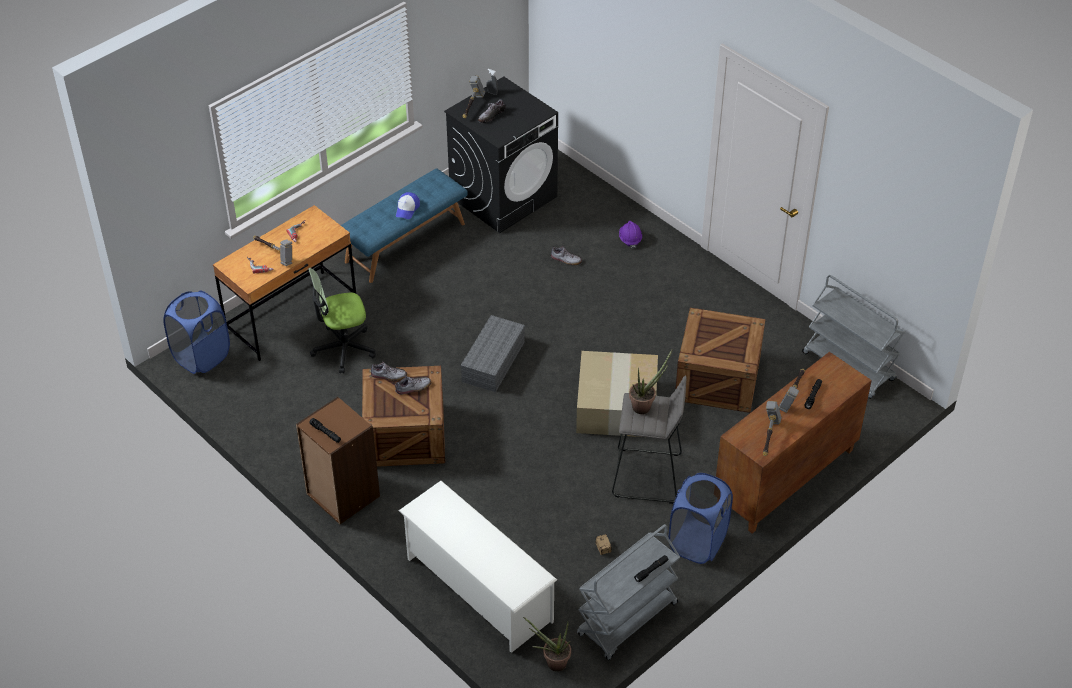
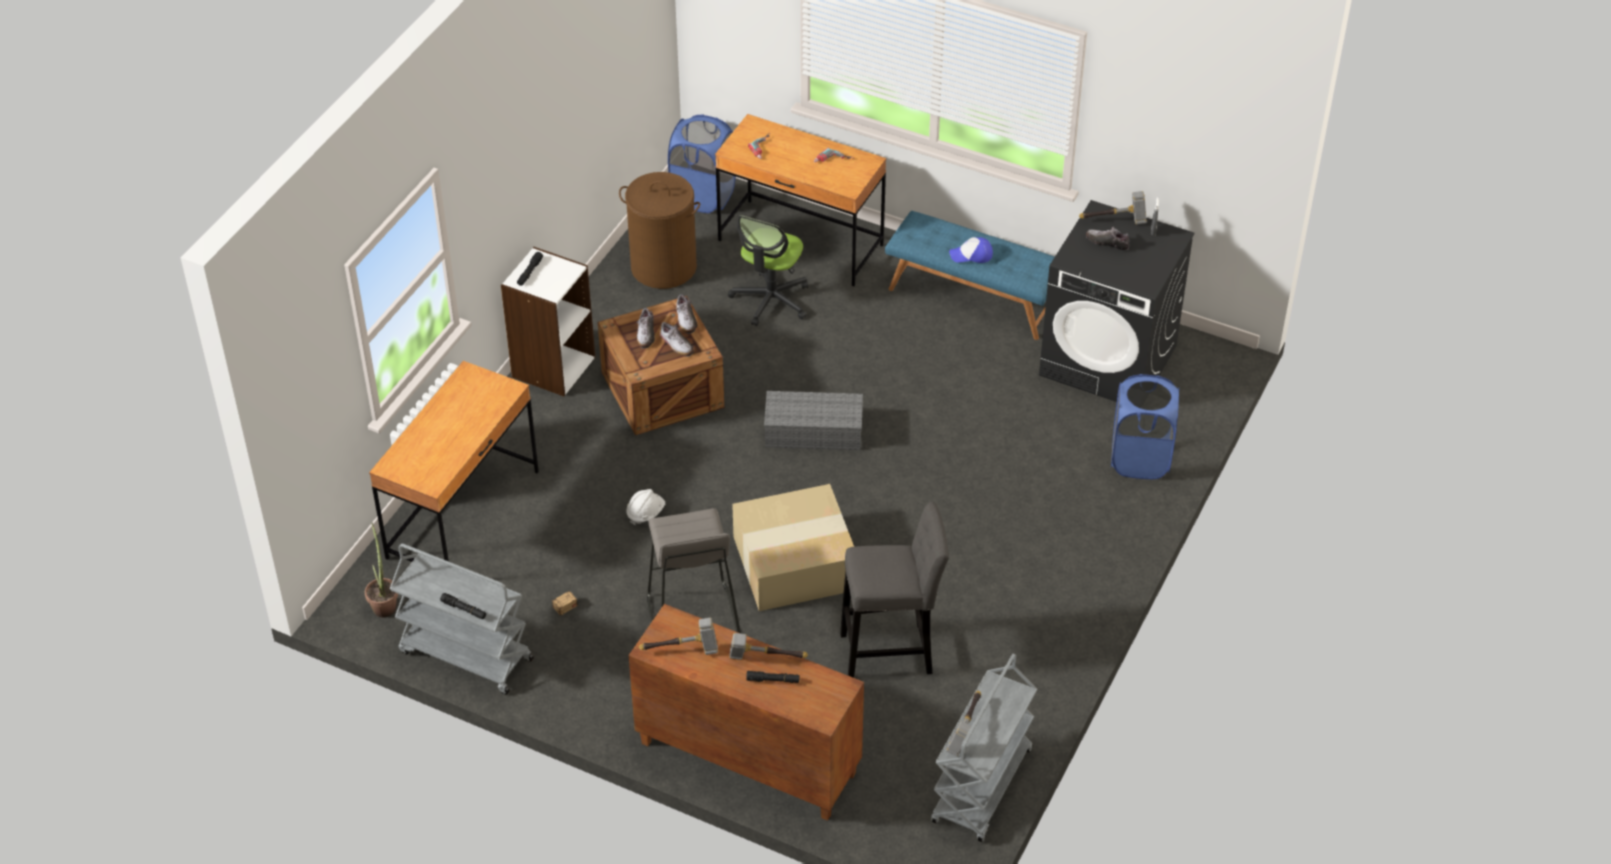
camera: 70 degrees right, 0 degrees up
(269, 401) = (663, 267): none -> brown laundry basket
(274, 254) = (787, 153): hammer -> hammer (966, 729)
(342, 495) = (552, 366): brown bookcase -> white bookcase
(343, 348) = (770, 300): office chair -> office chair turned 120 degrees counterclockwise
(478, 589) = (463, 514): white shoe rack -> brown desk
(529, 476) = (645, 513): none -> white hard hat
(566, 259) = (1027, 449): shoe -> shoe (646, 333)
(630, 239) = (1102, 501): purple hard hat -> none
(645, 406) = (698, 529): potted plant -> none
(697, 542) = (607, 693): blue laundry basket -> blue laundry basket (1140, 459)
(719, 378) = (892, 652): crate -> grey stool

